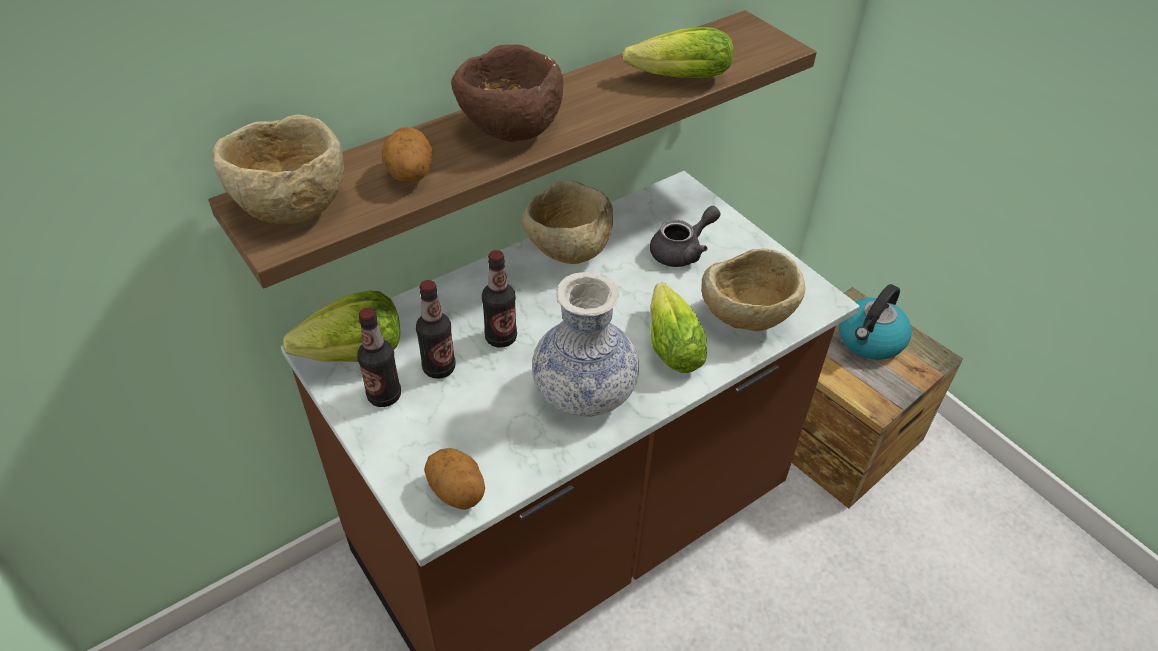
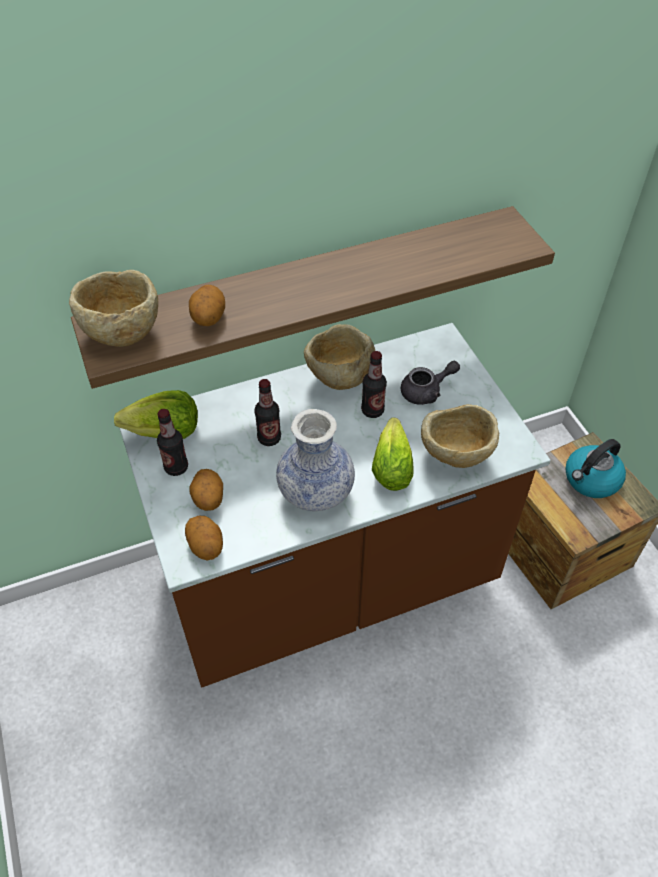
camera: 15 degrees right, 5 degrees up
(439, 368) = (219, 453): bottle -> bottle (372, 411)
(441, 429) = (208, 499): none -> potato
(509, 130) = (290, 291): brown bowl -> none
(674, 78) = (430, 263): lettuce -> none

